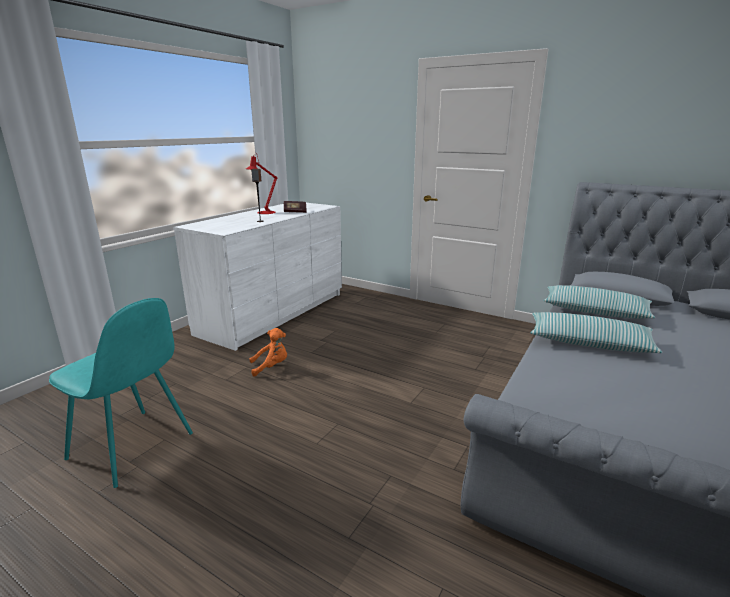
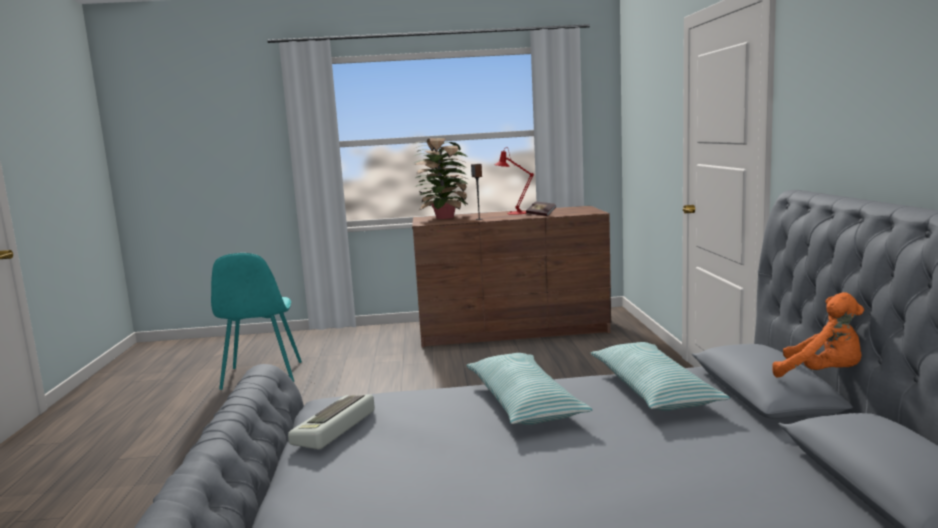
camera: 55 degrees right, 10 degrees down
(214, 223) = (443, 217): none -> potted plant
(271, 366) = (415, 366): orange plush toy -> orange plush toy (822, 375)
(273, 313) = (512, 330): white dresser -> brown dresser
(600, 413) = (335, 428): none -> keyboard

